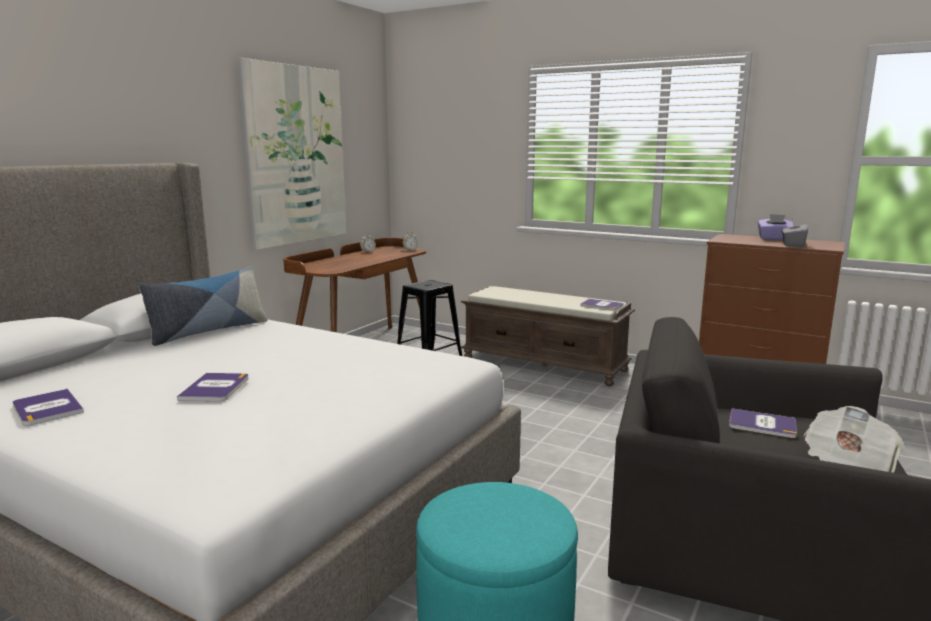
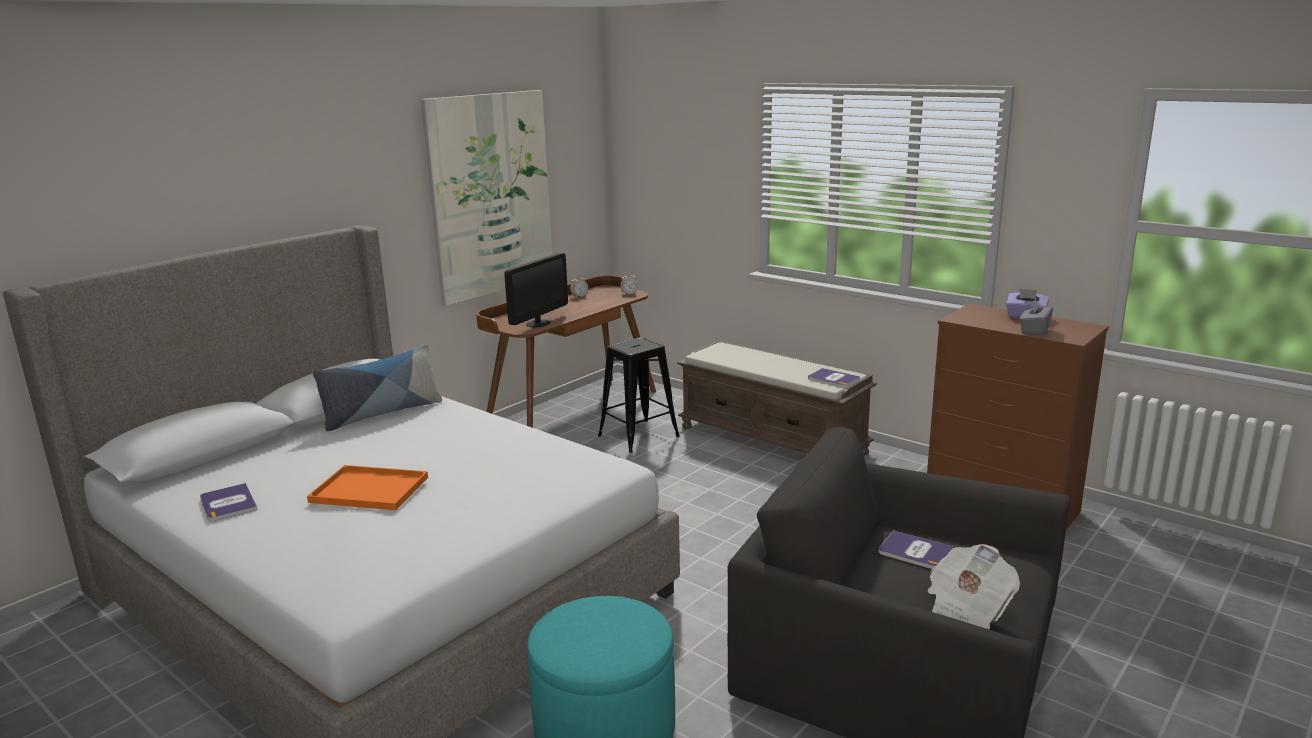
camera: 10 degrees right, 5 degrees up
(215, 388) = (372, 489): book -> orange tray
(340, 267) = (538, 323): none -> monitor

